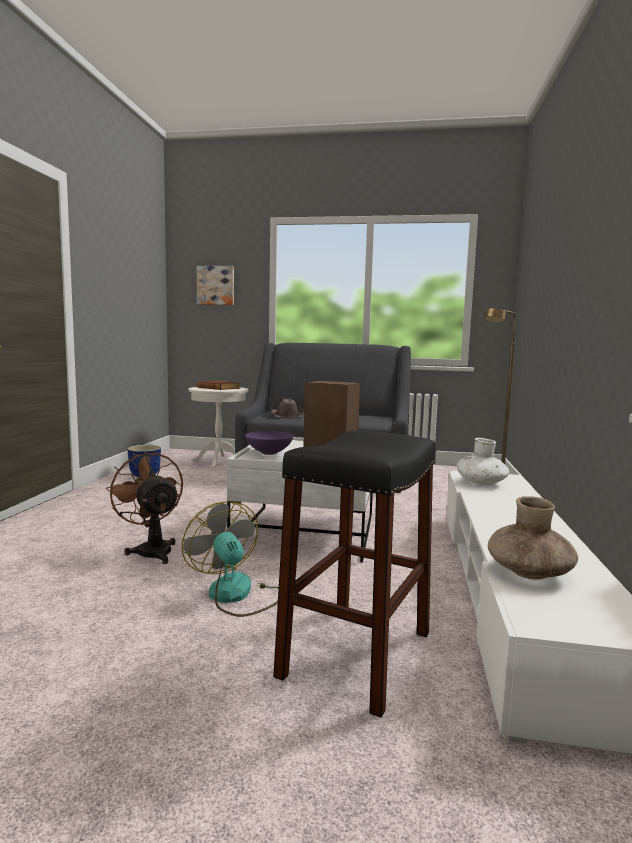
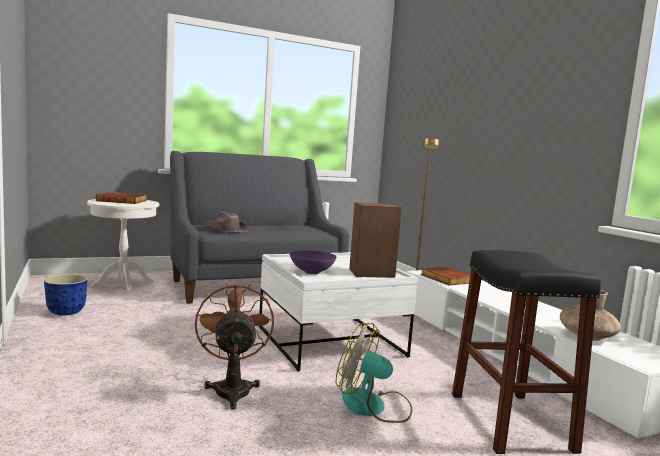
camera: 35 degrees left, 0 degrees up
(151, 550) = (232, 388): brown fan -> brown fan turned 60 degrees clockwise
(216, 285) = (98, 80): picture -> none
(481, 483) = (446, 278): white vase -> book

